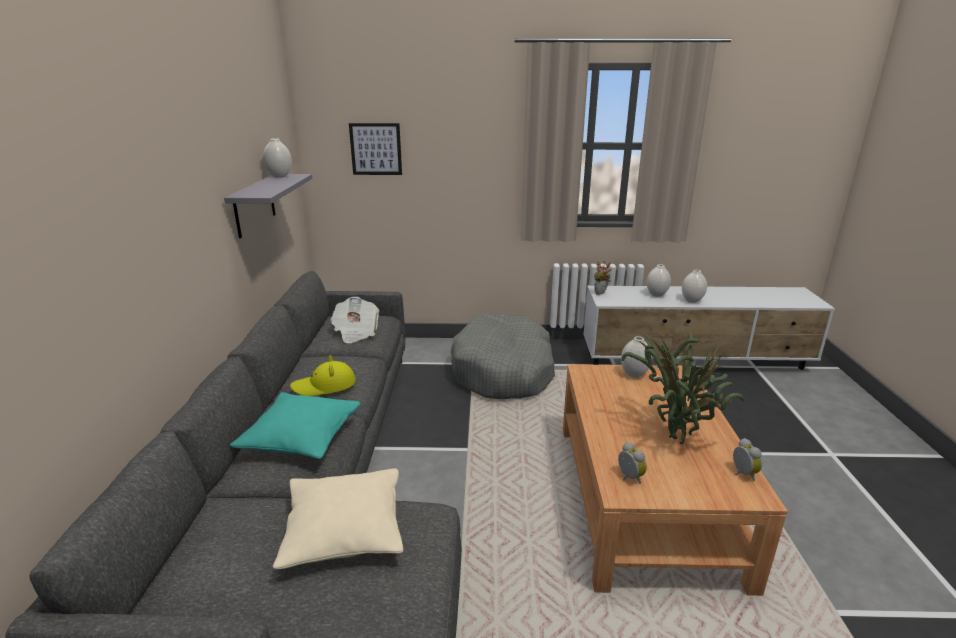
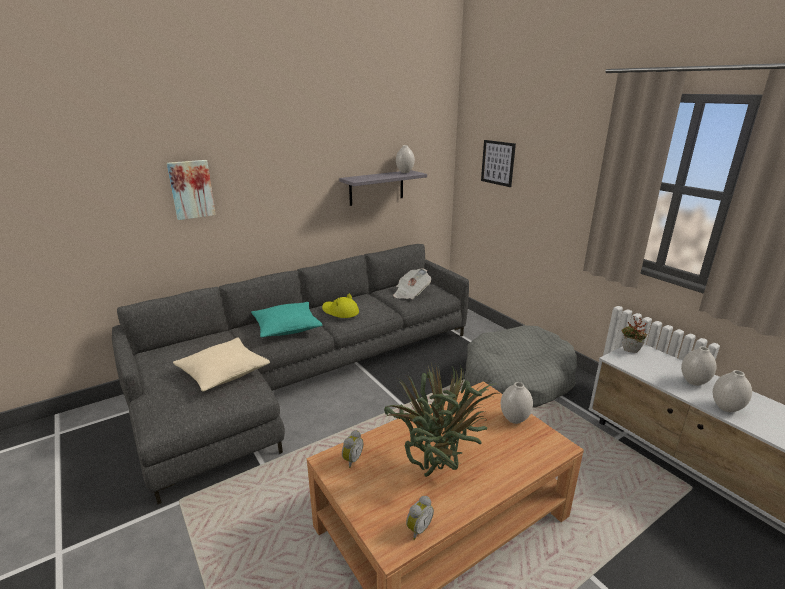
camera: 55 degrees right, 0 degrees up
(68, 261) = (191, 189): none -> picture

